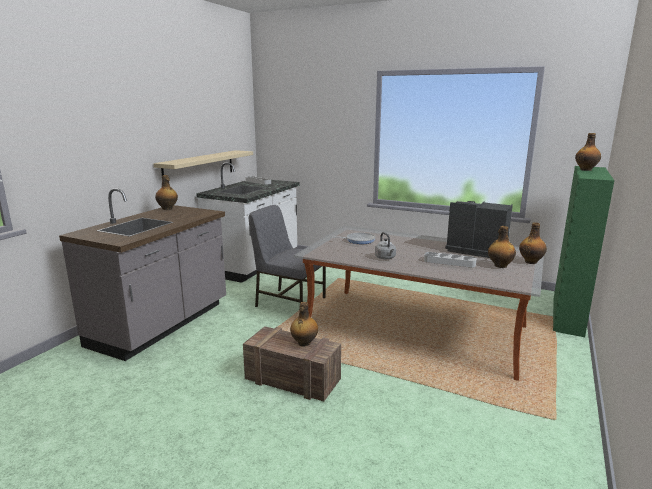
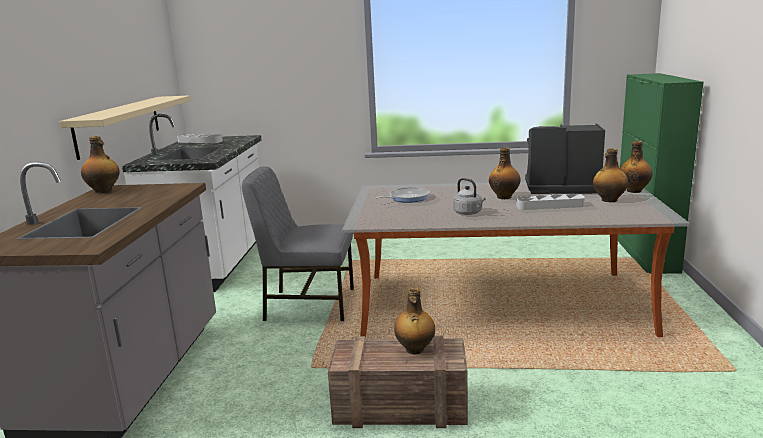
camera: 20 degrees left, 0 degrees up
(586, 170) = (650, 76): bottle -> bottle (504, 197)

